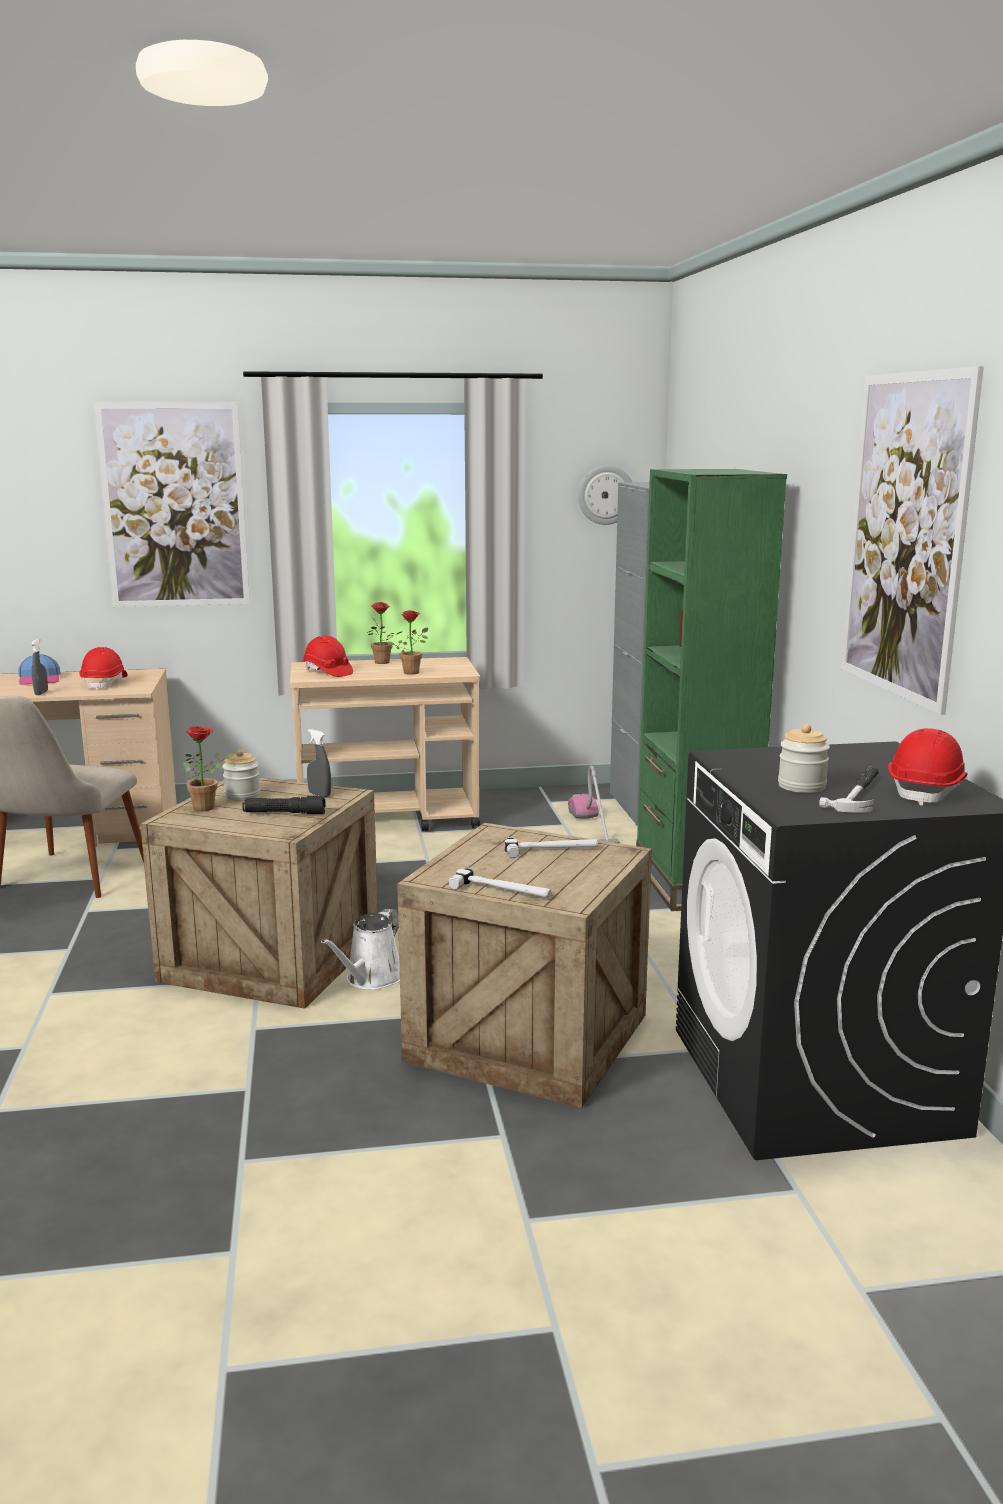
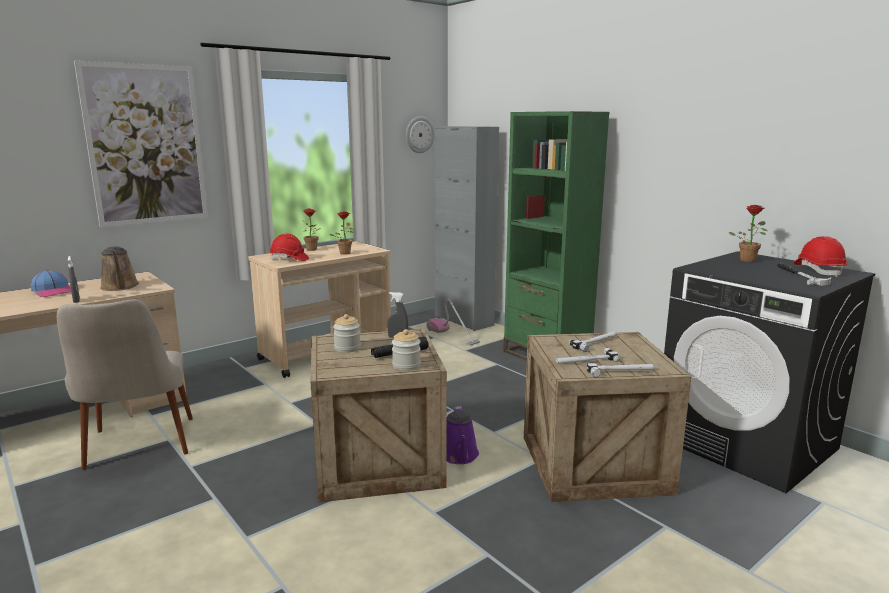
camera: 30 degrees left, 0 degrees up
(105, 683) = (120, 287): red hard hat -> brown watering can
(208, 807) = (339, 360): potted plant -> potted plant (748, 260)
(371, 979) = (459, 456): white watering can -> purple watering can
(485, 869) = (586, 361): none -> hammer
(801, 786) = (770, 277): jar -> jar (406, 365)
(905, 536) = (734, 139): picture -> none

